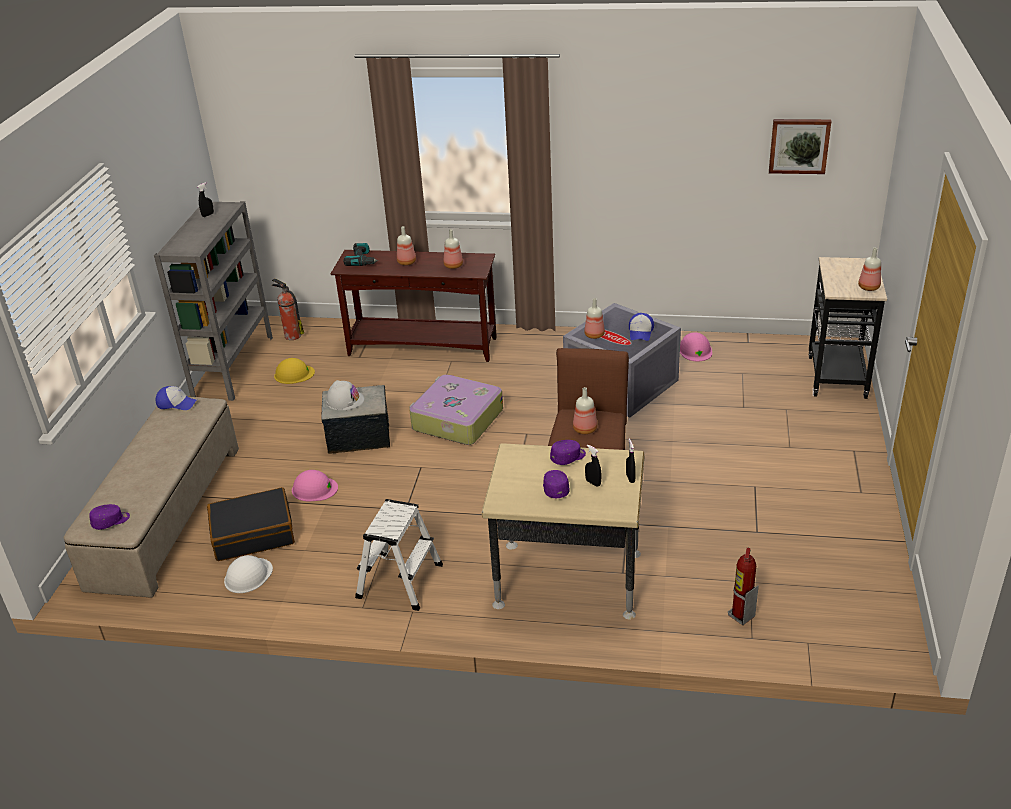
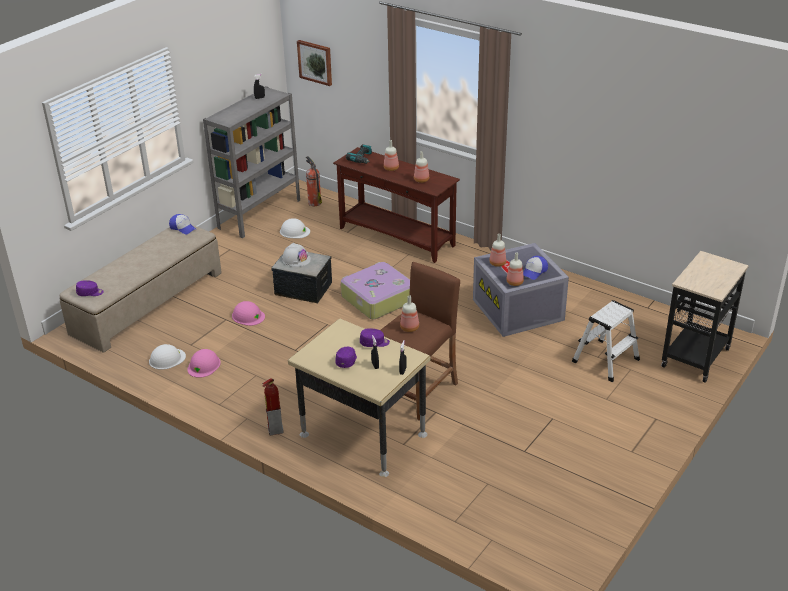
camera: 25 degrees right, 0 degrees up
(253, 534) = (189, 333): black suitcase -> none
(294, 374) = (294, 231): yellow hard hat -> white hard hat
(400, 580) = (254, 395): white step ladder -> white step ladder (605, 360)
(695, 350) = (598, 301): pink hard hat -> pink hard hat (204, 365)
(740, 616) = (460, 503): fire extinguisher -> fire extinguisher (275, 430)
(799, 145) = (705, 151): picture -> picture (315, 62)
(868, 287) = (715, 286): bottle -> bottle (514, 282)

